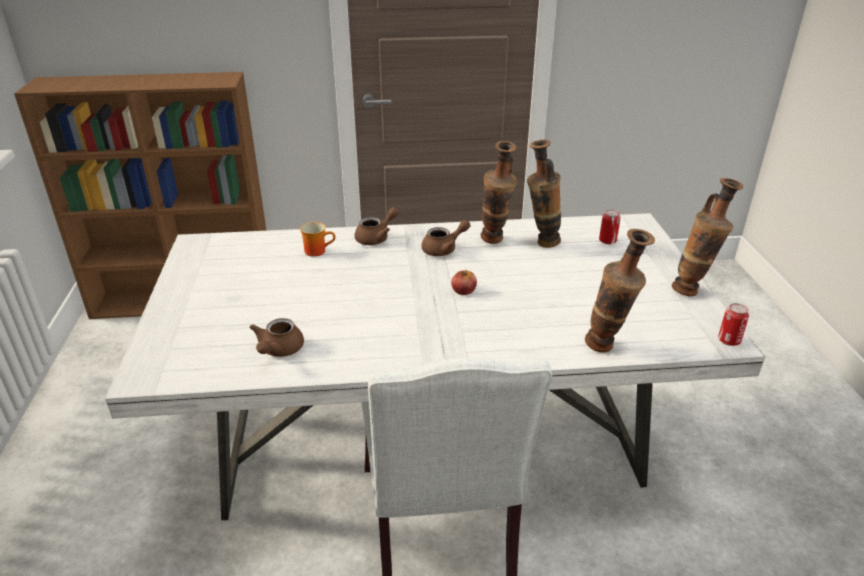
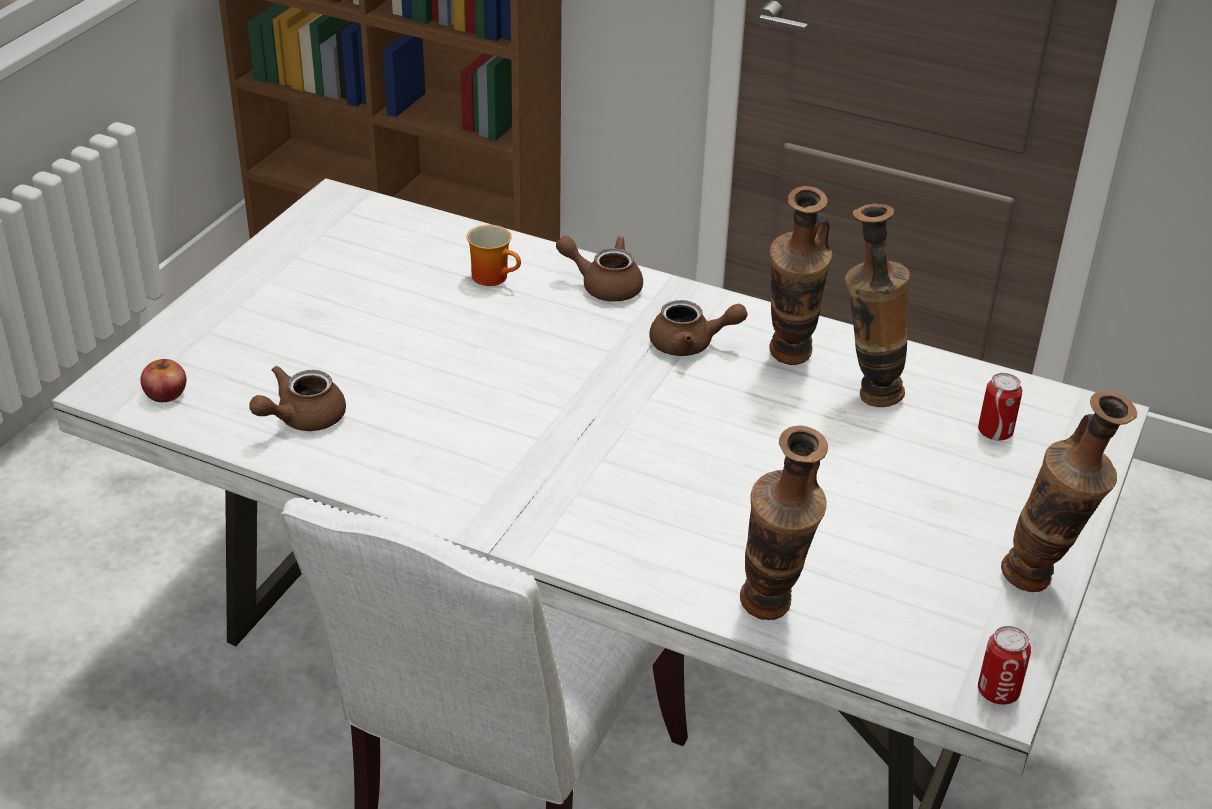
camera: 30 degrees right, 5 degrees up
(376, 238) = (604, 285): brown teapot -> brown teapot turned 150 degrees counterclockwise
(463, 290) = (649, 427): apple -> apple (165, 393)

